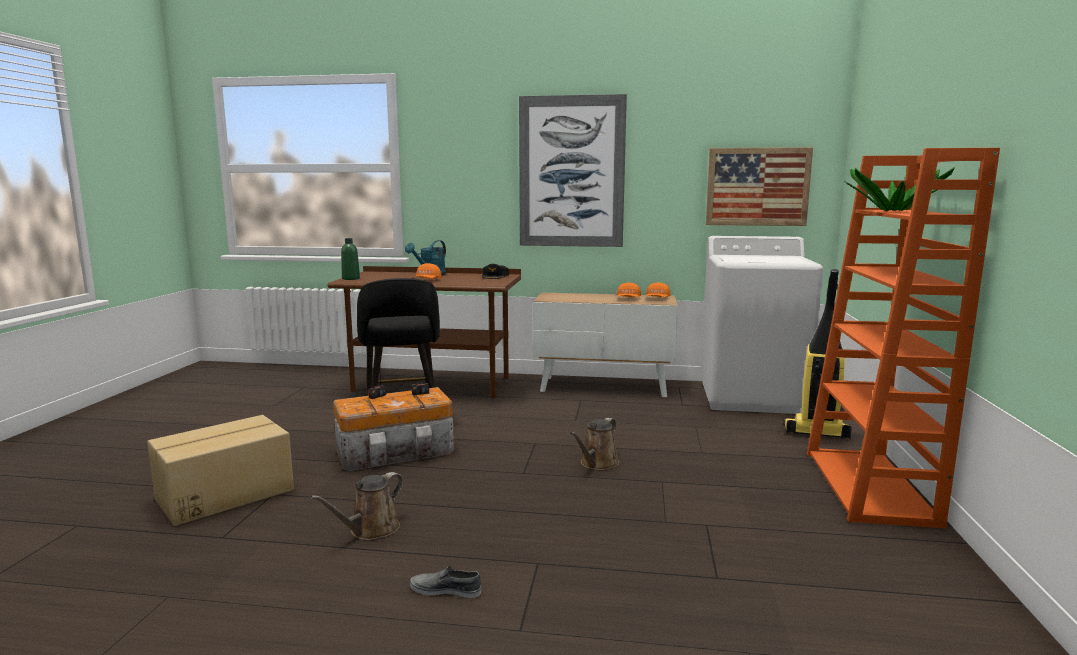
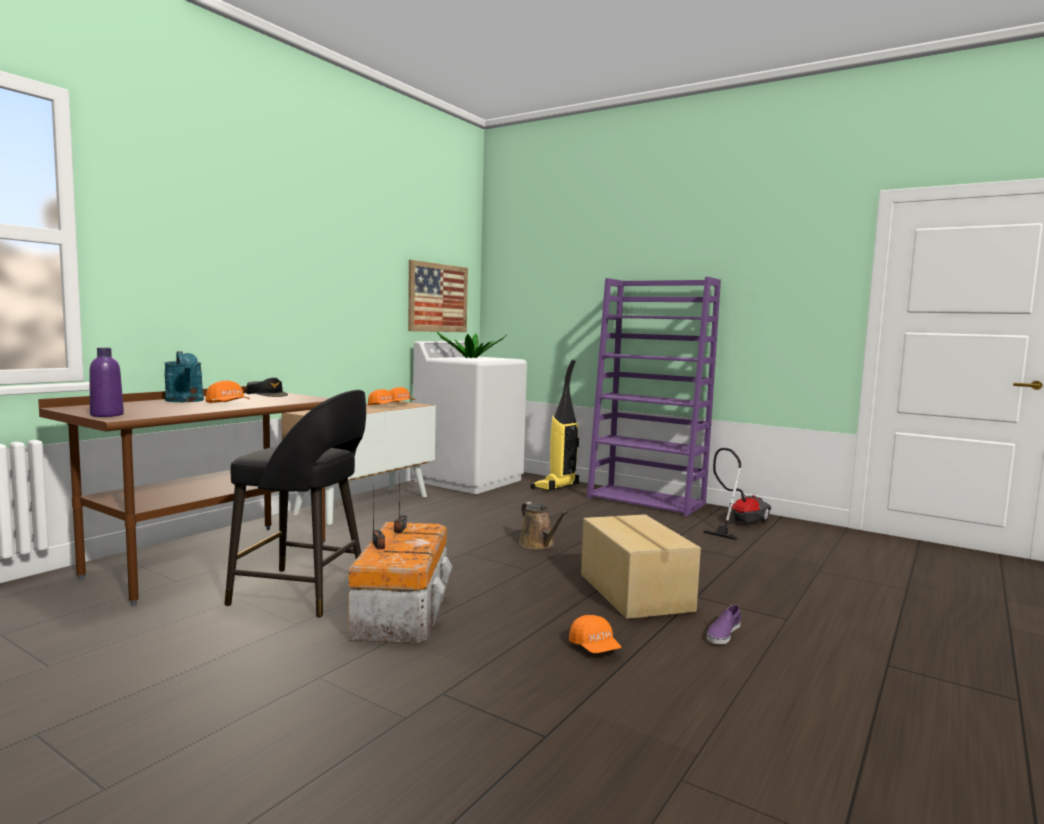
camera: 65 degrees left, 5 degrees down
(224, 494) = (403, 730): cardboard box -> cardboard box (633, 592)
(351, 279) = (107, 415): green bottle -> purple bottle
(370, 530) = (594, 648): brown watering can -> orange cap
(446, 589) = (723, 633): grey shoe -> purple shoe
(571, 172) = (302, 271): picture -> none
(870, 487) = (647, 501): orange bookcase -> purple bookcase
(888, 564) = (738, 523): none -> vacuum cleaner
(893, 211) = (647, 315): potted plant -> potted plant (471, 358)

